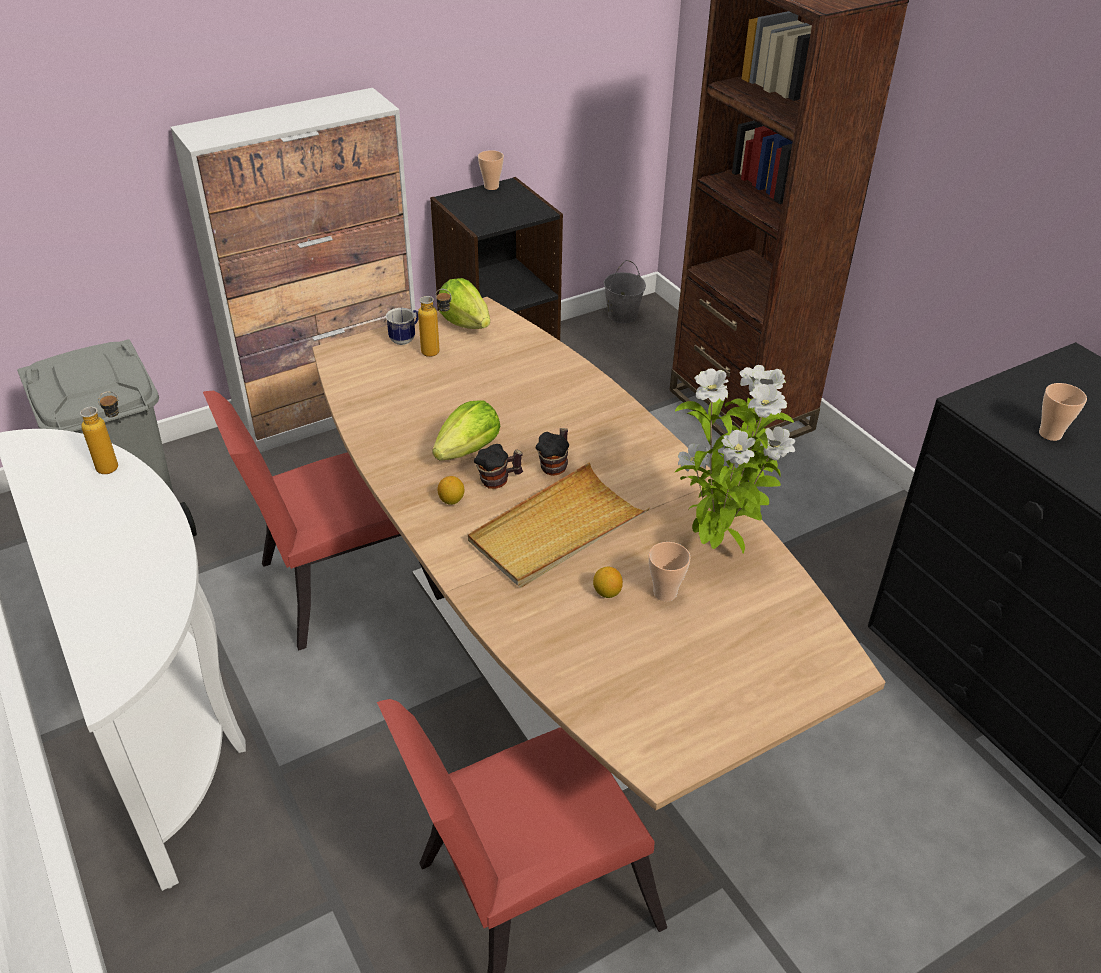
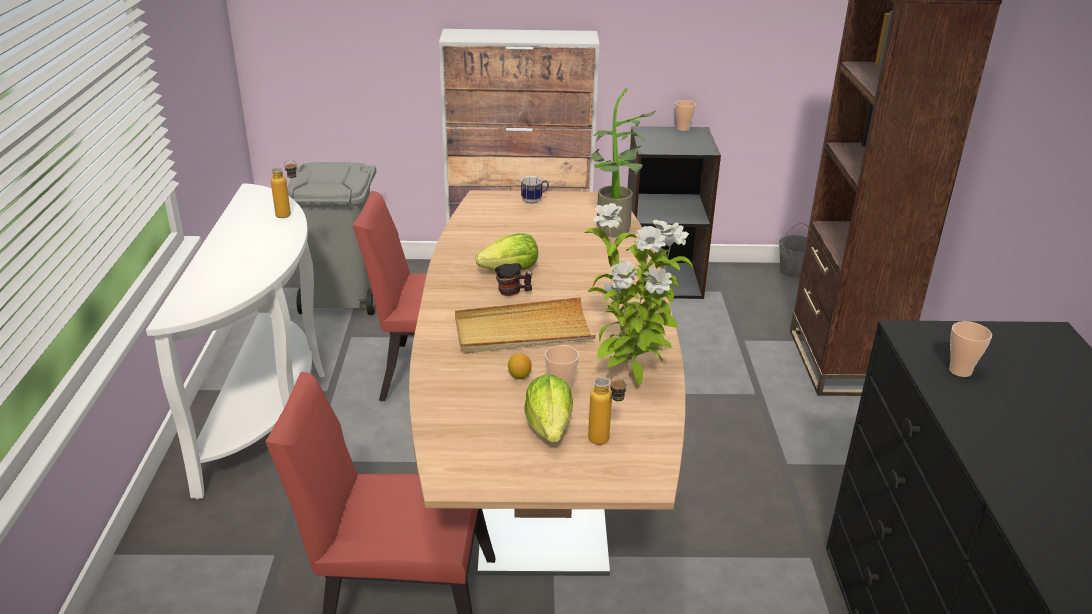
camera: 30 degrees right, 10 degrees down
(438, 353) = (548, 214): bottle -> bottle (605, 442)
(451, 500) = (470, 293): lemon -> none
(465, 323) = (585, 202): lettuce -> lettuce (549, 427)
(535, 356) = (615, 232): none -> potted plant
(555, 465) = (561, 296): mug -> none

